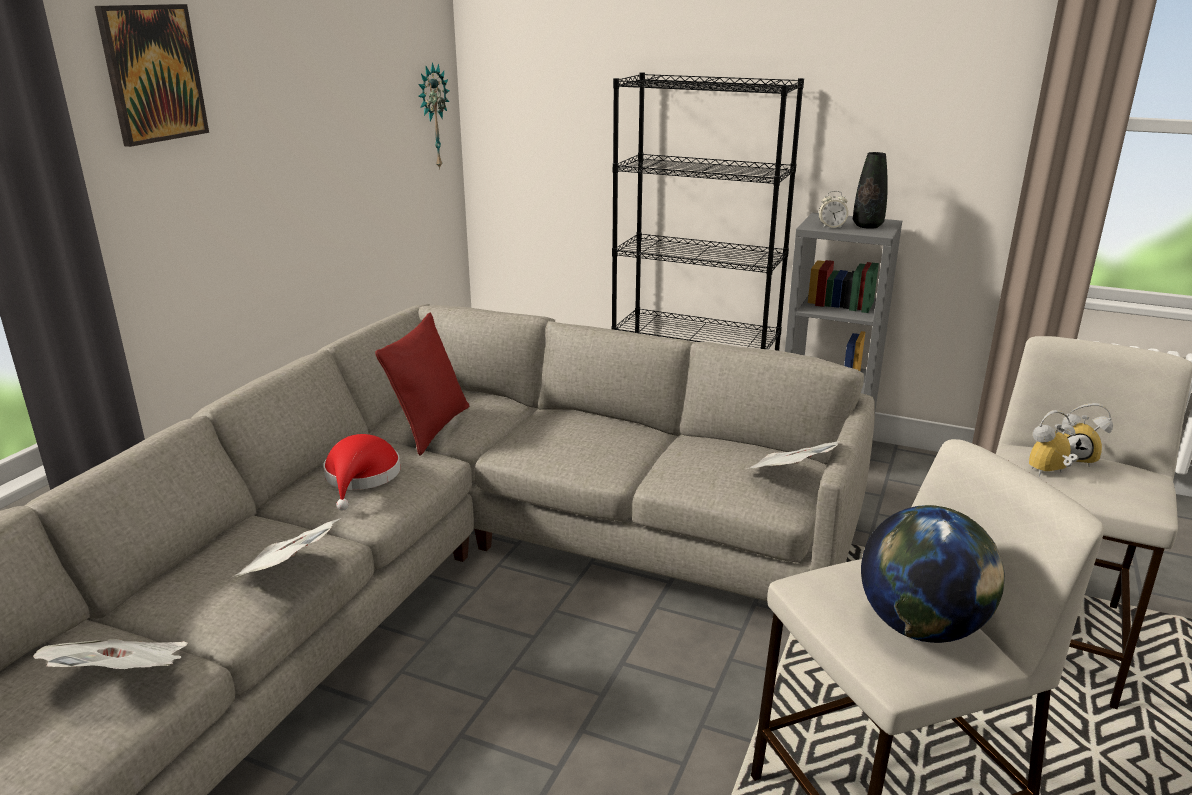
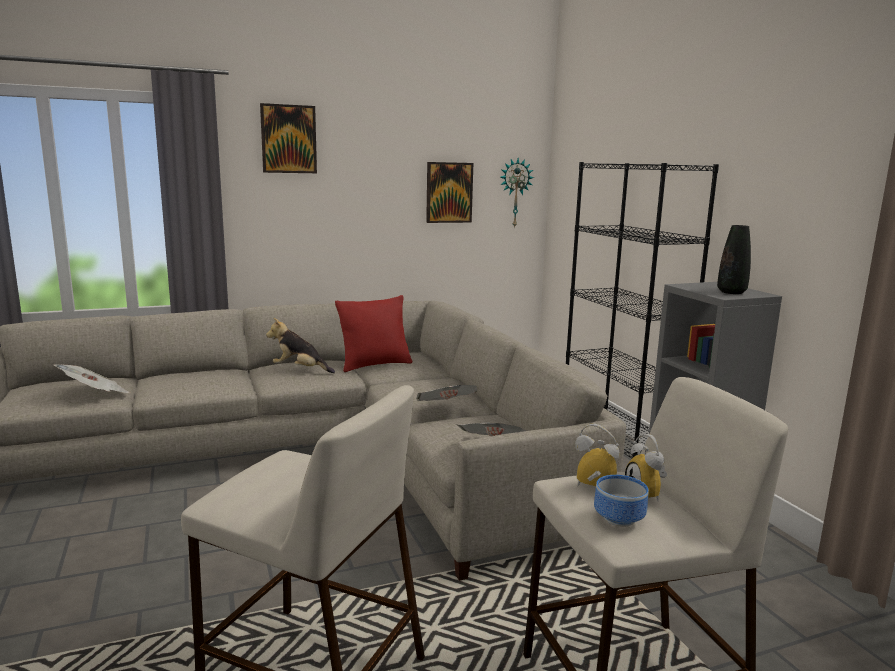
camera: 45 degrees right, 10 degrees down
(290, 572) = (202, 387): newspaper -> newspaper (445, 410)
(361, 477) = (300, 370): red hat -> plush toy
(368, 131) = (449, 192): none -> picture
(831, 227) = (696, 288): alarm clock -> none
(921, 628) = (275, 492): globe -> none
(1117, 490) = (618, 519): none -> bowl

